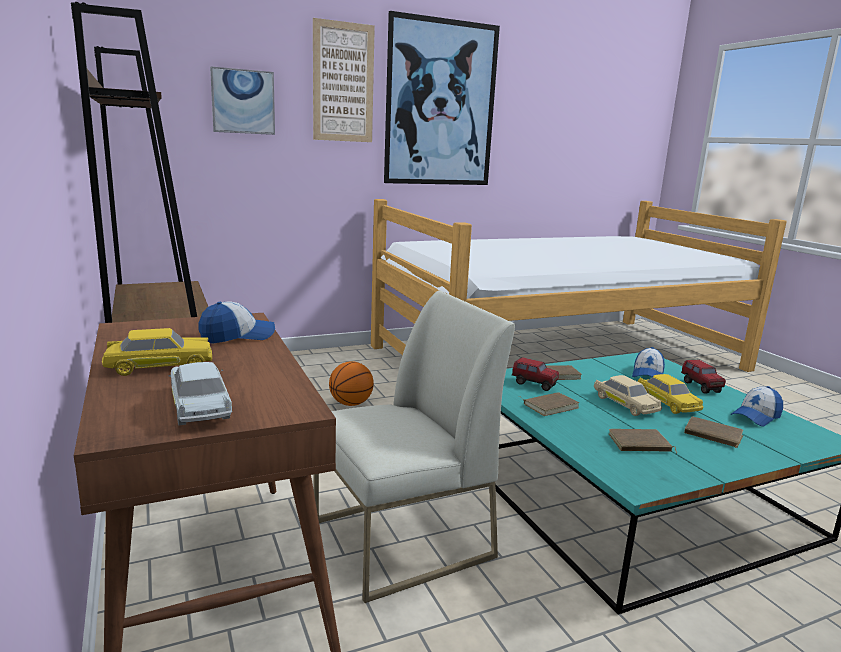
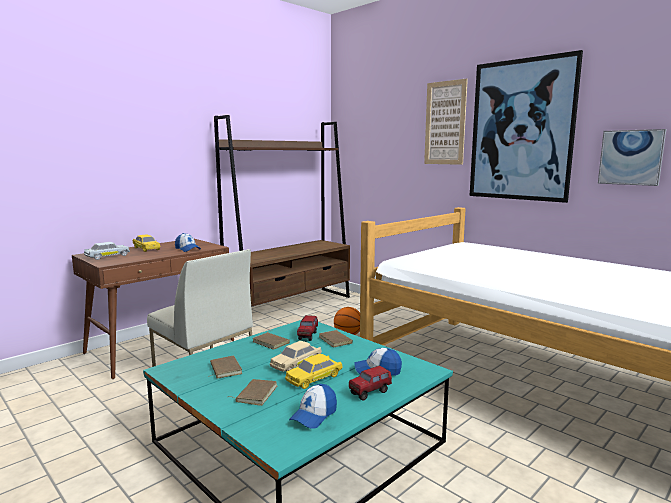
camera: 70 degrees right, 5 degrees down
(243, 101) = (389, 142): picture -> picture (631, 157)
(756, 416) = (314, 415): cap -> cap turned 90 degrees counterclockwise

